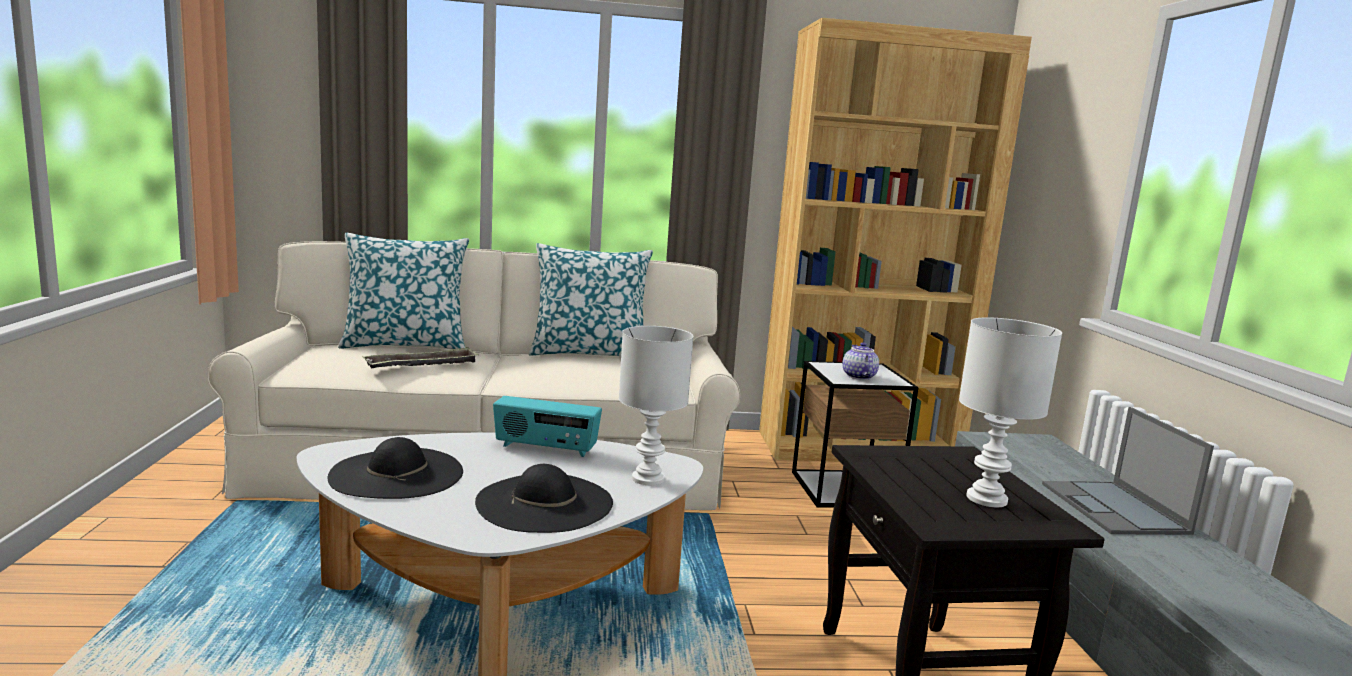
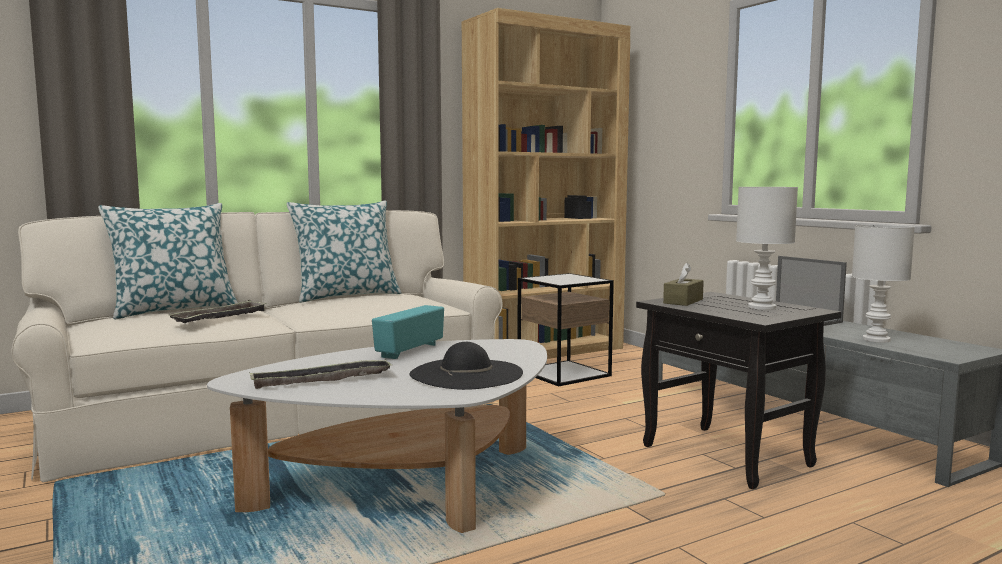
camera: 25 degrees left, 5 degrees down
(397, 473) = (322, 380): black hat -> tray
(545, 449) = (409, 351): radio -> radio turned 135 degrees clockwise
(649, 478) = (512, 352): white table lamp -> white table lamp (876, 339)
(858, 376) = (568, 280): teapot -> none
(893, 459) = (683, 301): none -> brown tissue box

